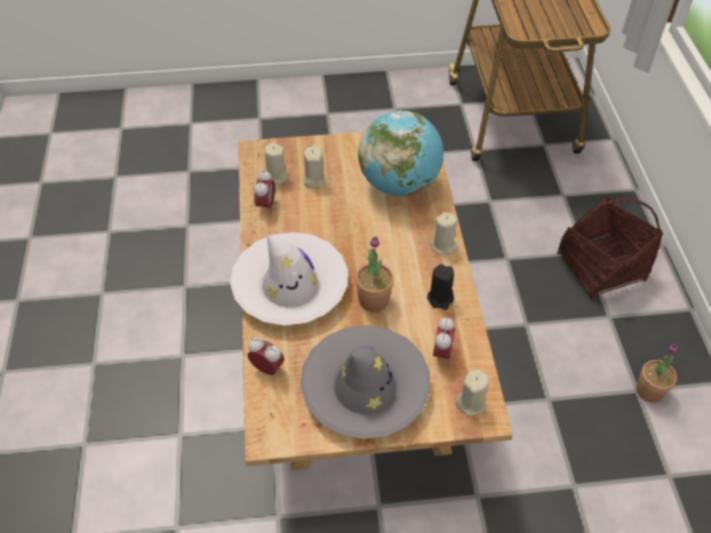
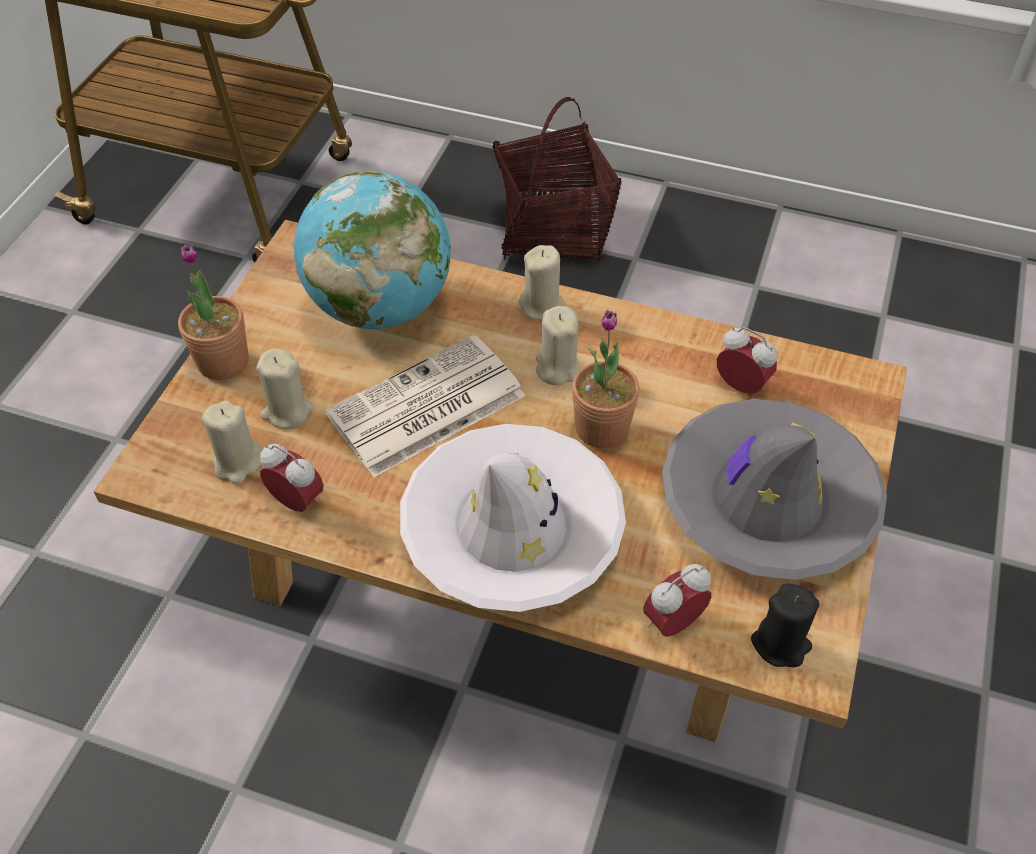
camera: 65 degrees left, 0 degrees up
(345, 226) = (425, 408): none -> newspaper
(440, 298) = (640, 348): black candle -> black candle (780, 644)
(471, 402) = (841, 388): beige candle -> beige candle (557, 368)
(649, 391) = (762, 276): potted plant -> potted plant (223, 361)

